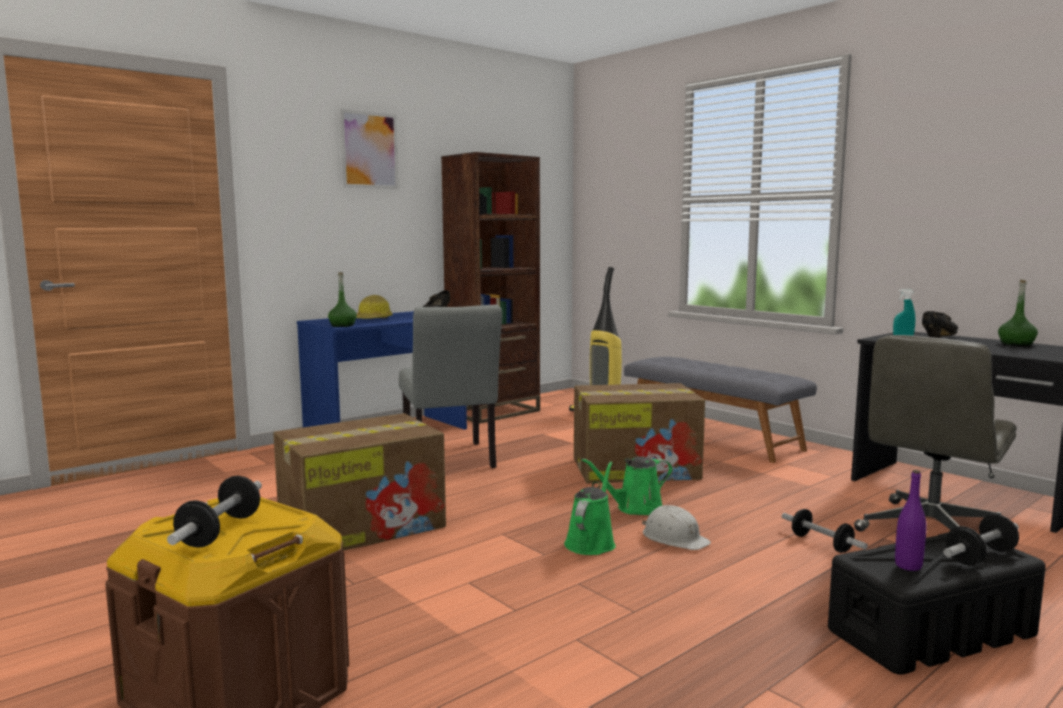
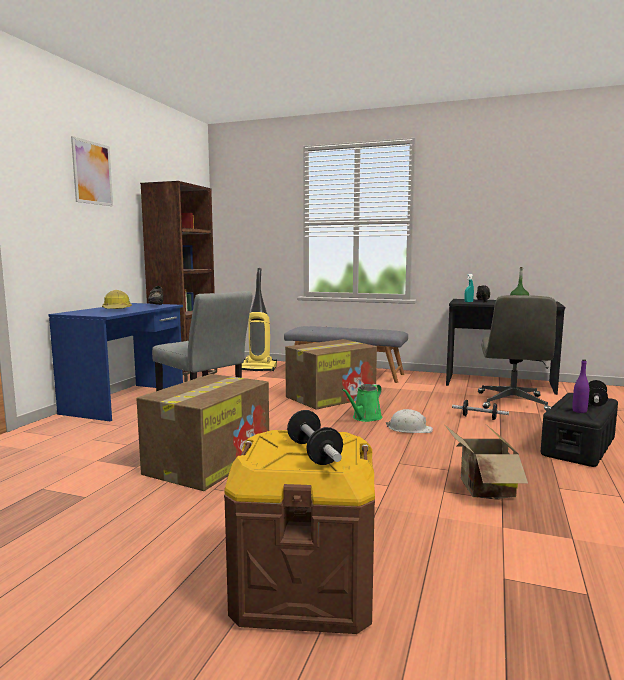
camera: 30 degrees left, 0 degrees up
(342, 325) = (105, 314): green bottle -> none
(591, 542) = (370, 440): green watering can -> none
(635, 654) = (482, 490): none -> cardboard box

